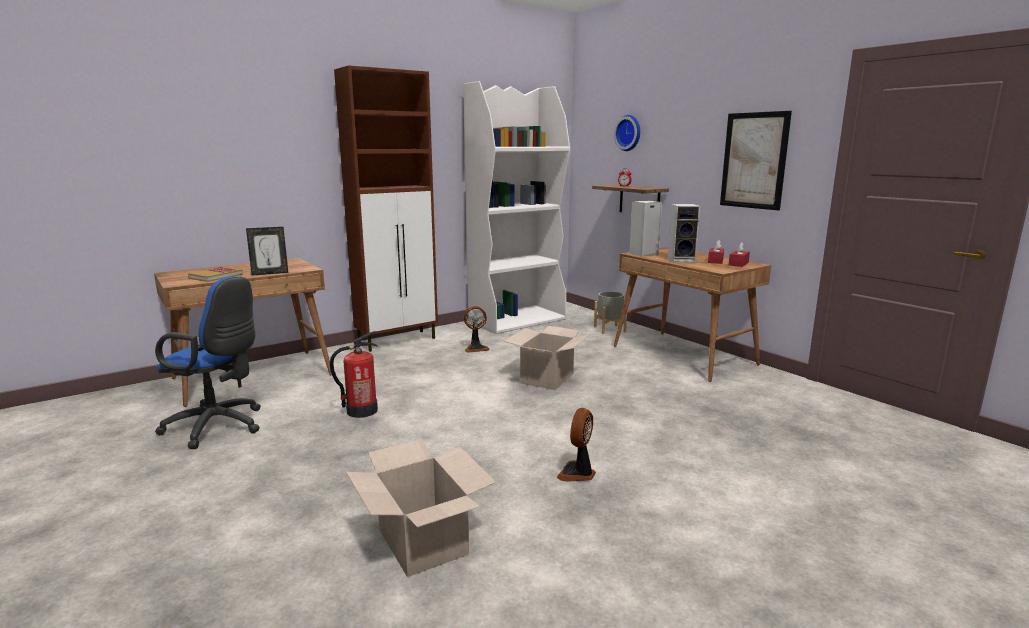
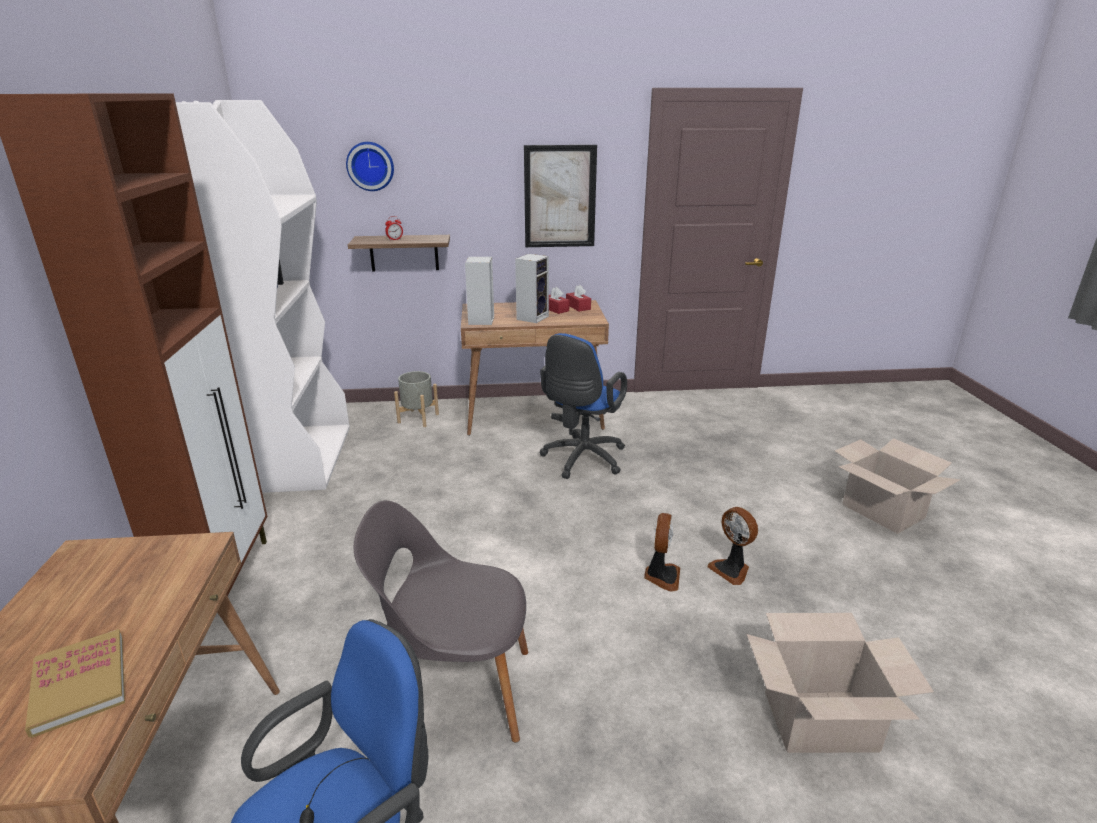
camera: 60 degrees left, 10 degrees up
(270, 273) = (172, 598): picture frame -> none
(361, 411) = (456, 690): fire extinguisher -> grey chair
(476, 348) = (354, 521): fan -> fan (661, 576)
(547, 378) = (507, 505): cardboard box -> cardboard box (883, 511)
(646, 385) = (581, 460): none -> blue office chair

